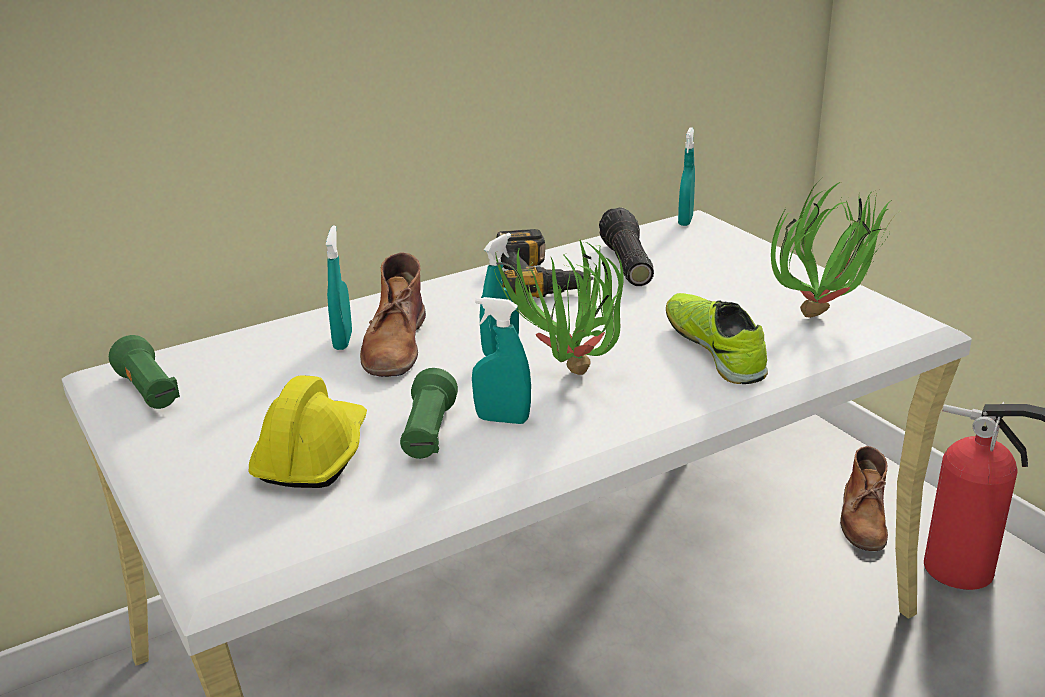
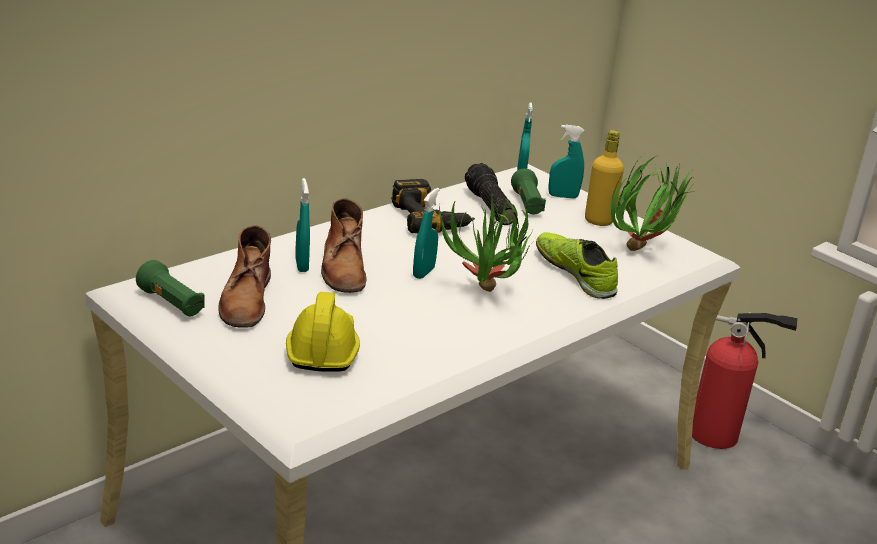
camera: 15 degrees left, 0 degrees up
(428, 434) = (398, 334): green flashlight -> green flashlight (527, 204)
(502, 419) = (446, 323): turquoise spray bottle -> turquoise spray bottle (563, 196)
(772, 279) = (598, 221): none -> yellow bottle
(863, 519) = (642, 401): brown boot -> brown boot (246, 300)

